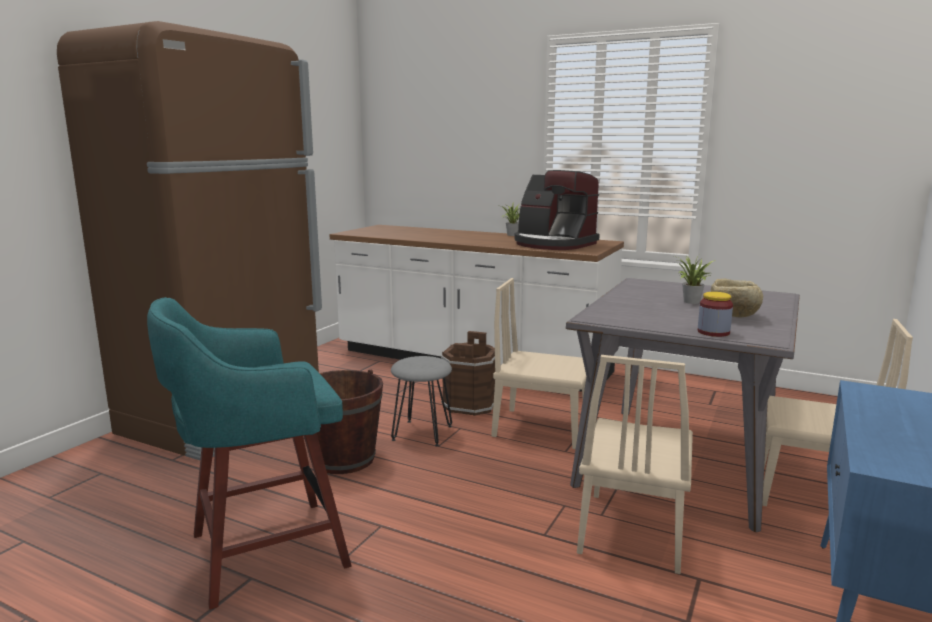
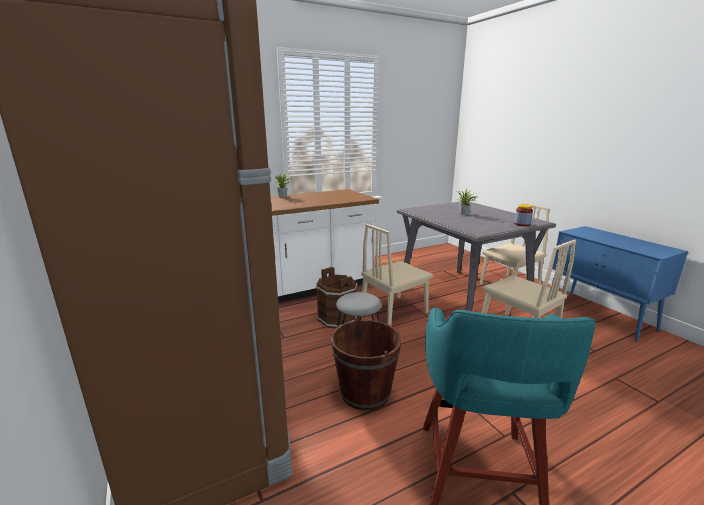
camera: 55 degrees left, 5 degrees up
(553, 244) = (332, 197): coffee machine -> none
(733, 316) = (497, 215): beige bowl -> none

